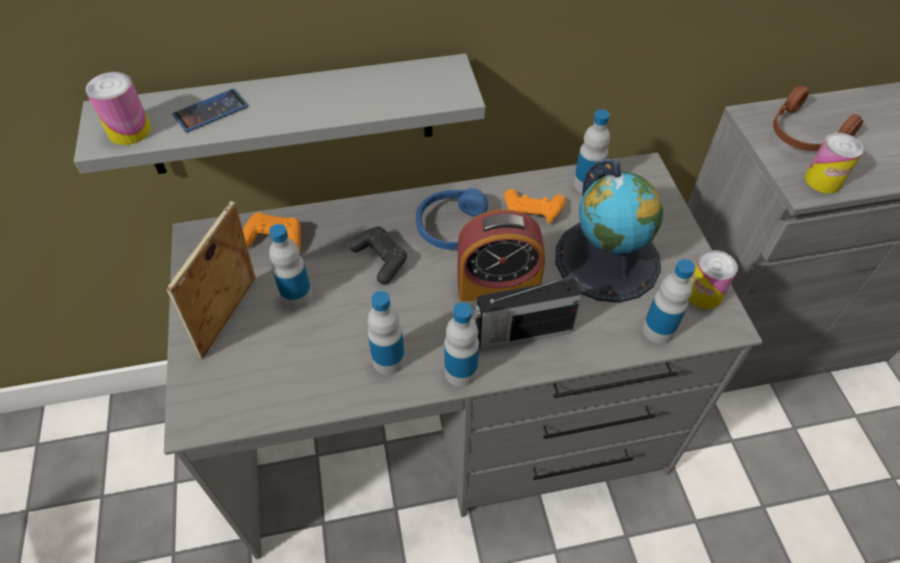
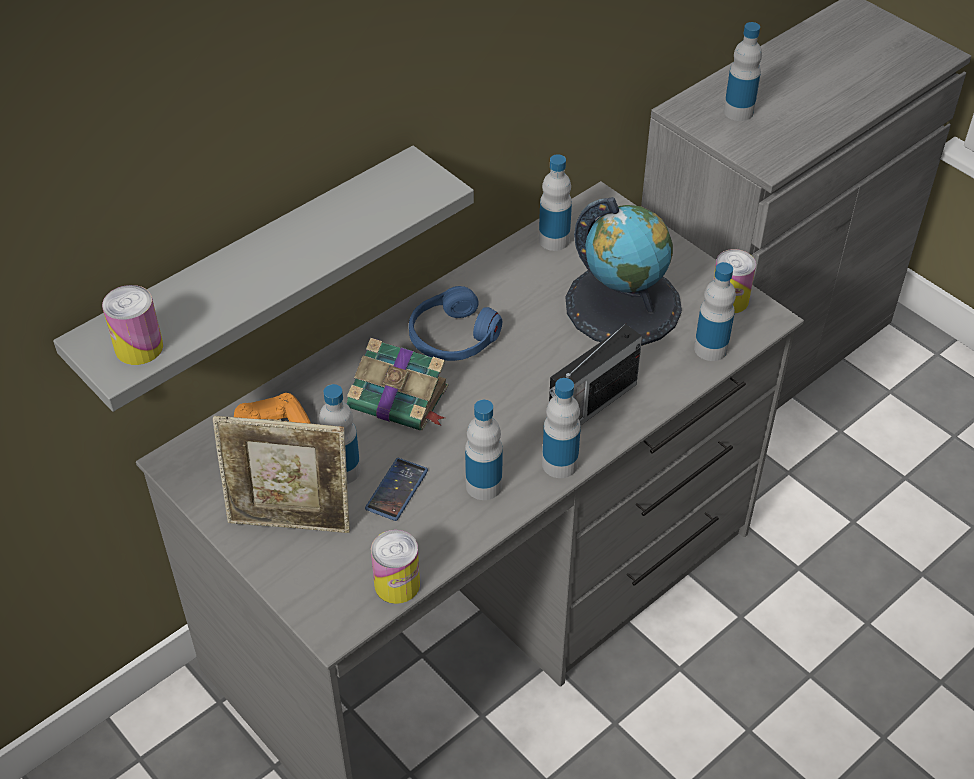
camera: 30 degrees left, 5 degrees down
(211, 111) = (206, 296): phone -> phone (397, 490)
(231, 319) = (291, 522): picture frame -> picture frame turned 75 degrees counterclockwise
(380, 259) = (400, 398): black game controller -> book
(497, 285) = (537, 372): alarm clock -> none
(533, 211) = (520, 288): orange game controller -> none
(804, 134) = (738, 111): brown headphones -> bottle
(823, 180) = (779, 149): can -> can (397, 584)

